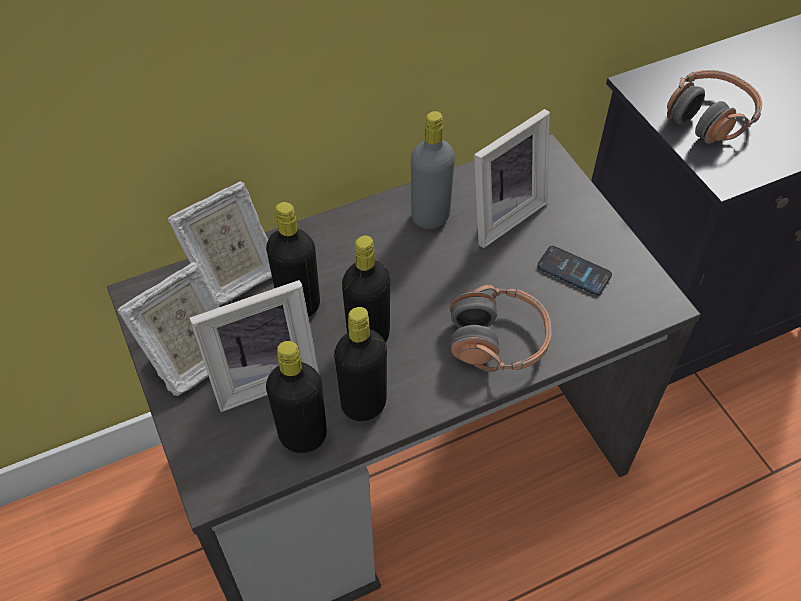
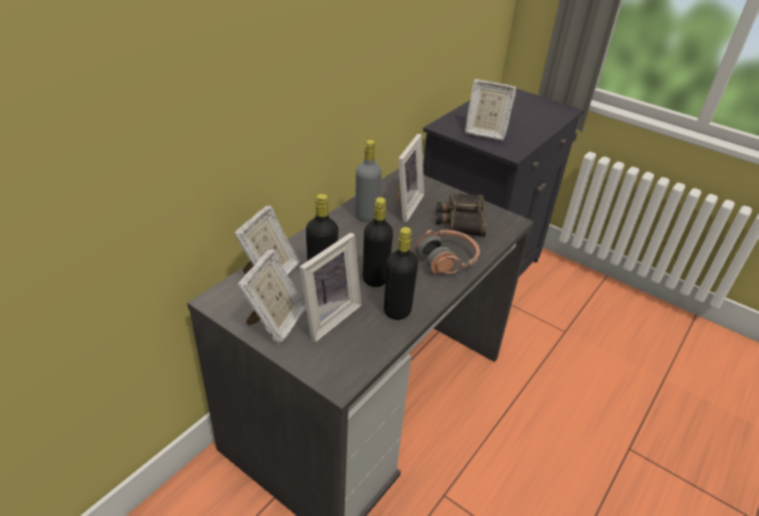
camera: 30 degrees left, 15 degrees down
(303, 435) = (374, 337): black bottle -> none
(574, 271) = (460, 220): phone -> binoculars
(709, 117) = (484, 133): headphones -> picture frame

